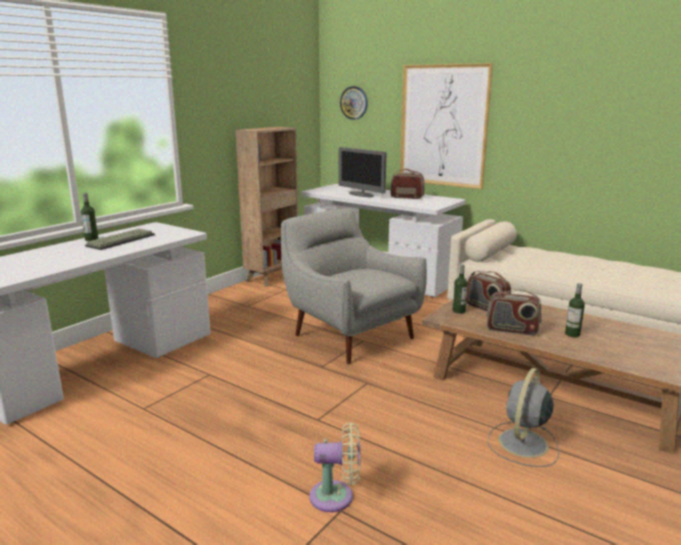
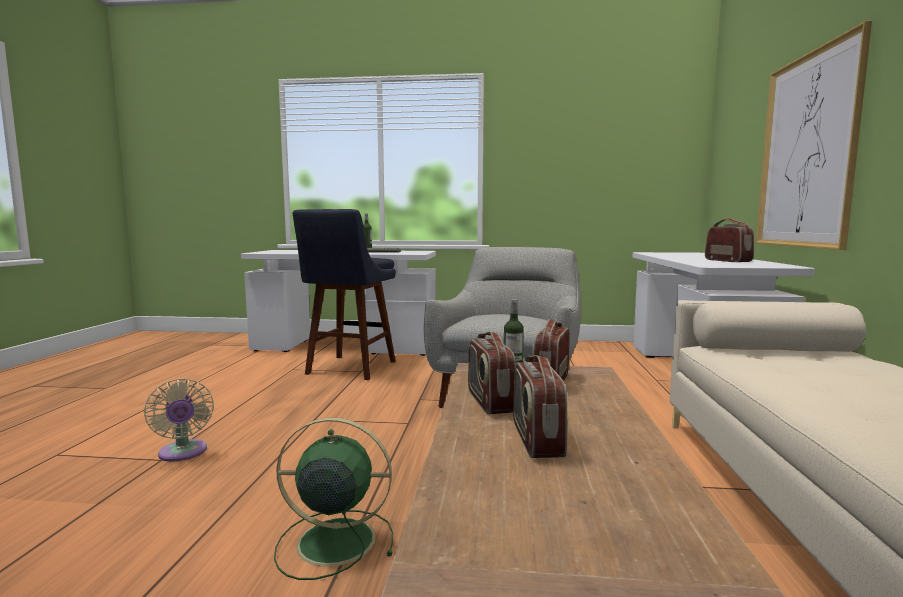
camera: 60 degrees right, 10 degrees down
(193, 378) = (349, 369): none -> blue stool
(273, 277) = (582, 344): brown bookcase -> none
(354, 103) = (731, 144): wall clock -> none
(361, 194) = (681, 256): monitor -> none
(522, 444) = (332, 541): grey fan -> green fan
(572, 334) = (536, 439): bottle -> radio

